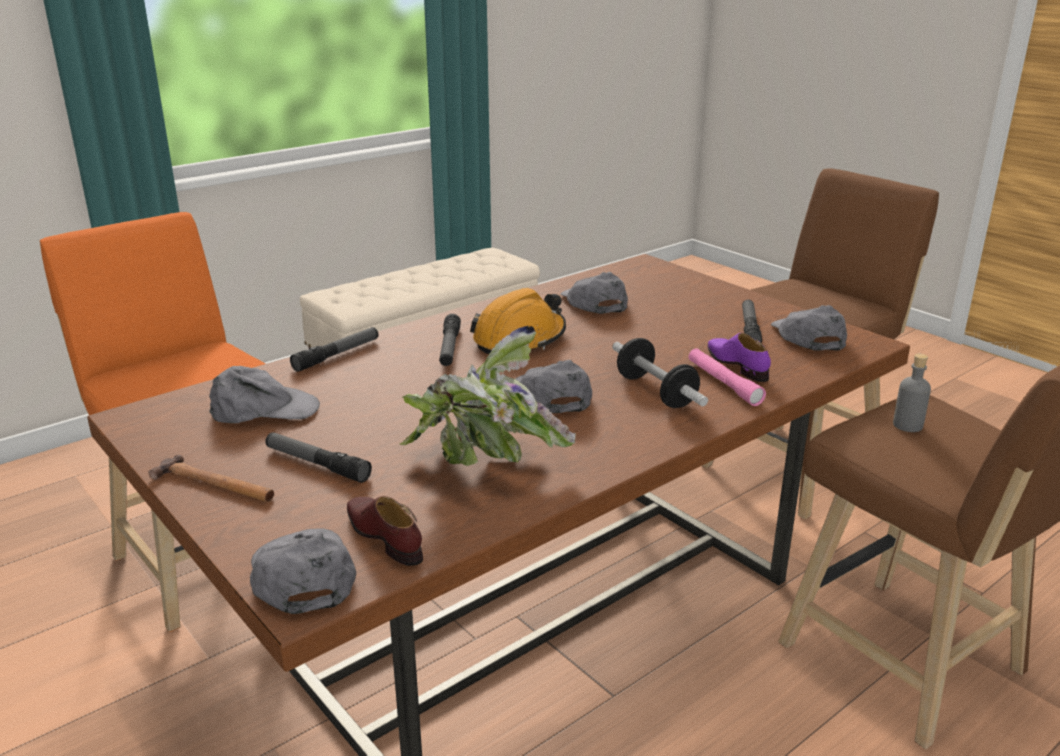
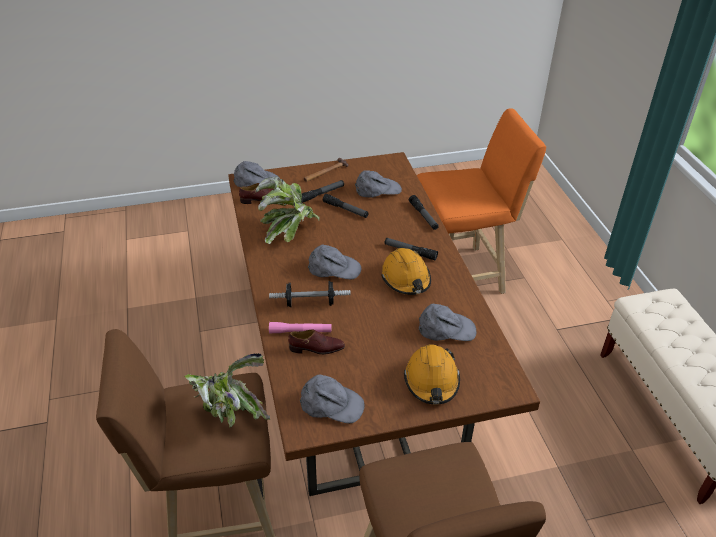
camera: 115 degrees right, 15 degrees up
(265, 409) = (377, 189): grey cap -> grey cap turned 120 degrees counterclockwise
(690, 296) = (432, 381): none -> orange hard hat
(737, 365) = (317, 348): purple shoe -> brown shoe
(749, 329) = (360, 381): flashlight -> flashlight (345, 209)
(907, 425) = (229, 411): grey bottle -> potted plant

